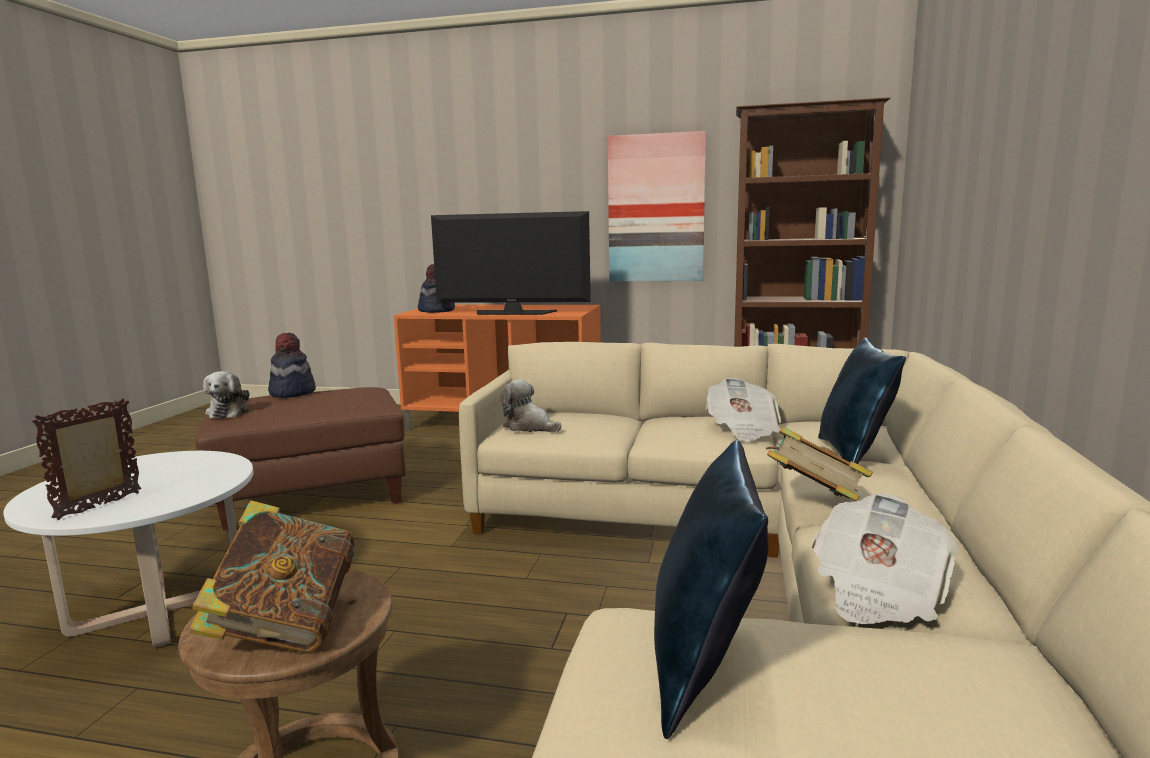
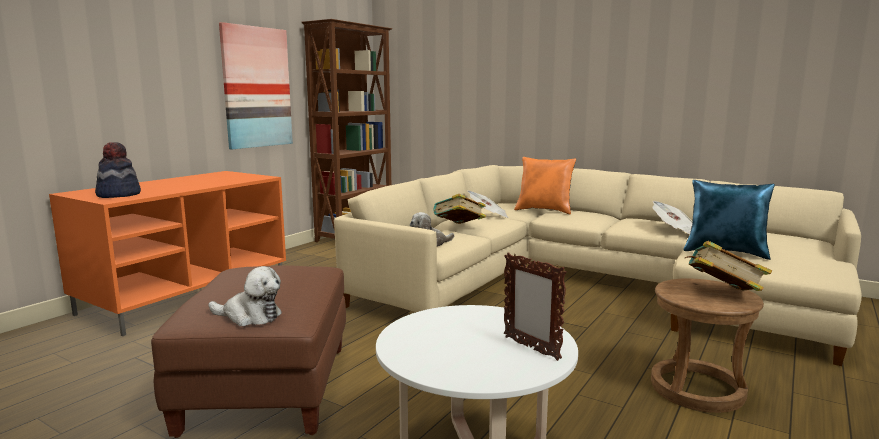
camera: 70 degrees left, 0 degrees up
(292, 393) = (220, 289): hat -> none
(513, 313) = (211, 183): television -> none
(813, 502) = (597, 222): book -> book (459, 227)
(854, 456) = (544, 211): blue pillow -> orange pillow

